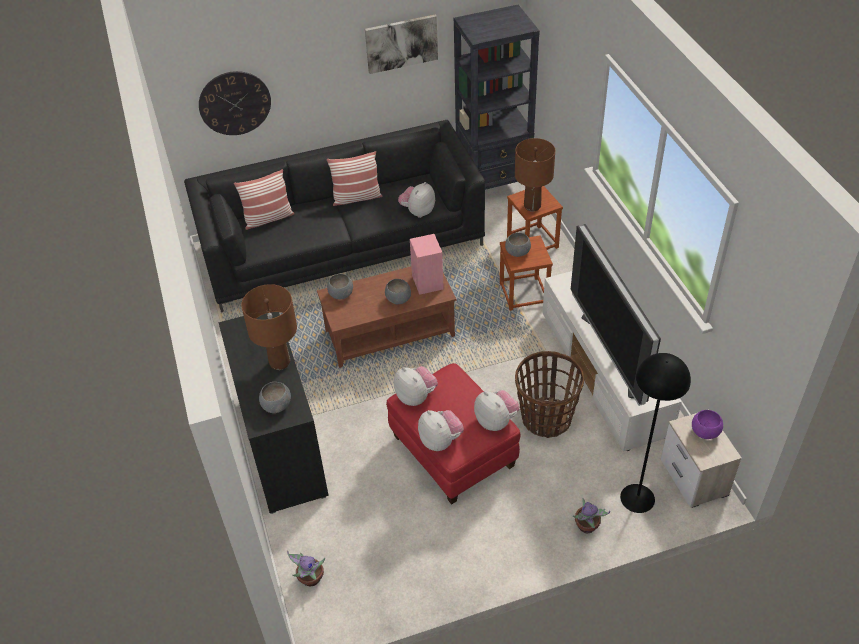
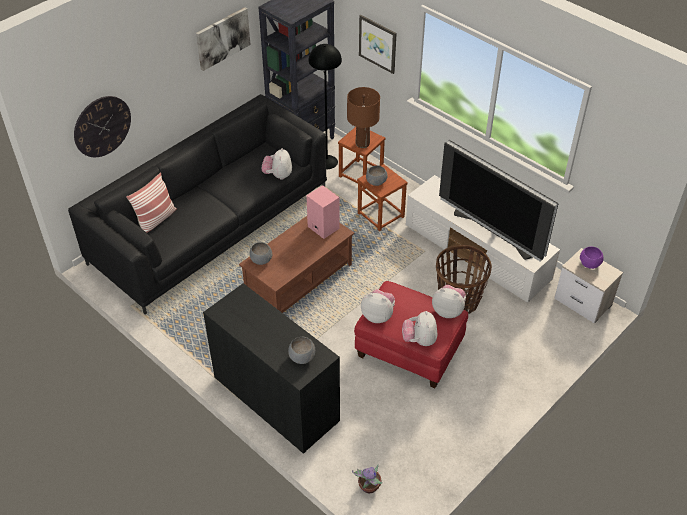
camera: 30 degrees left, 0 degrees up
(280, 363) = (279, 324): brown table lamp -> none
(356, 198) = (219, 179): pillow -> none
(398, 299) = (310, 248): grey bowl -> none
(440, 441) = (419, 340): plush toy -> plush toy turned 120 degrees counterclockwise
(571, 92) = (378, 43): none -> picture
(587, 527) = (537, 364): potted plant -> none
(637, 498) = (556, 331): black floor lamp -> black floor lamp (327, 162)

